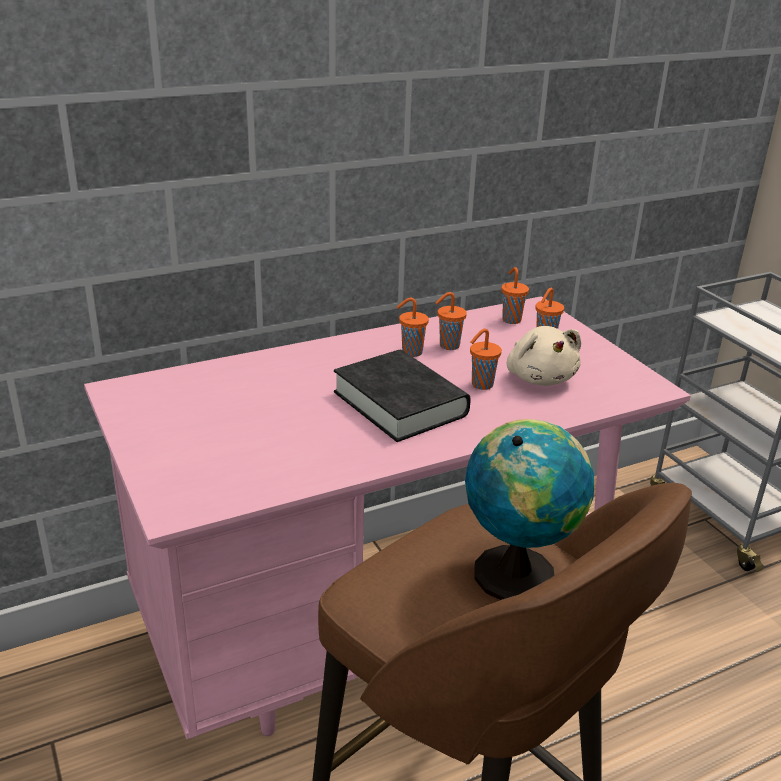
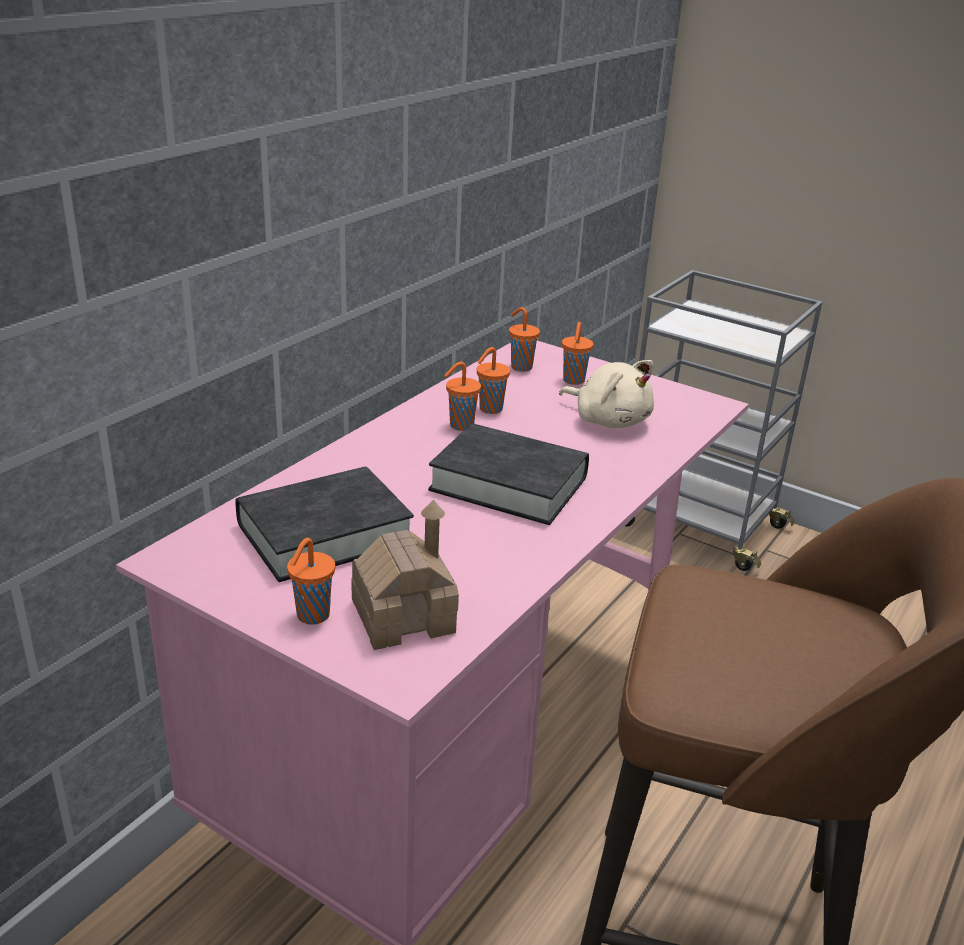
camera: 30 degrees left, 0 degrees up
(219, 472) = (403, 616): none -> toy house
(229, 401) = (324, 533): none -> black book
(481, 385) = (564, 442): orange cup -> orange cup (311, 616)
(517, 572) = (787, 616): globe -> none

